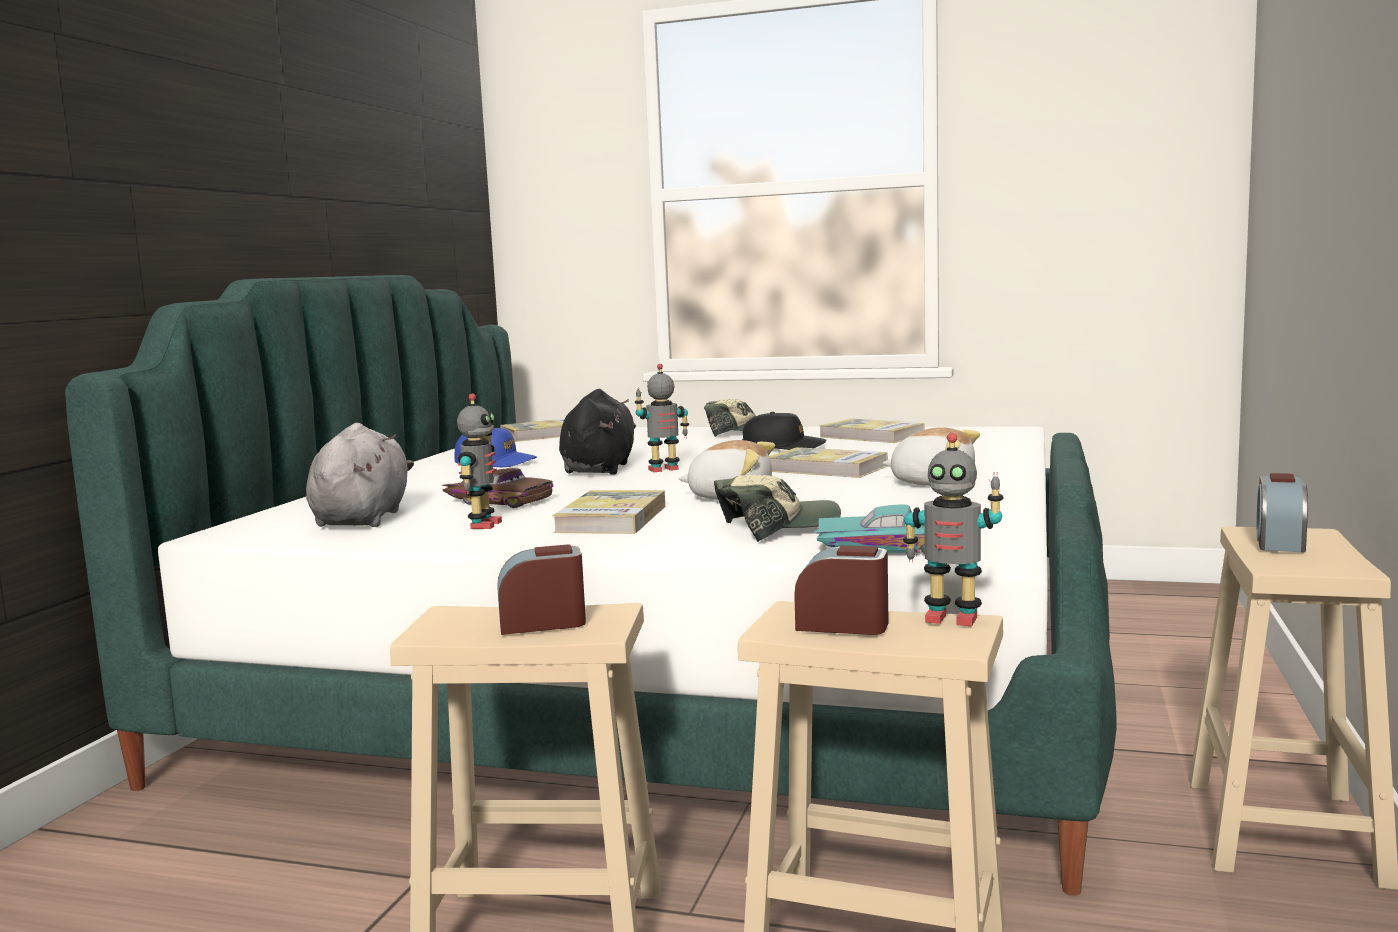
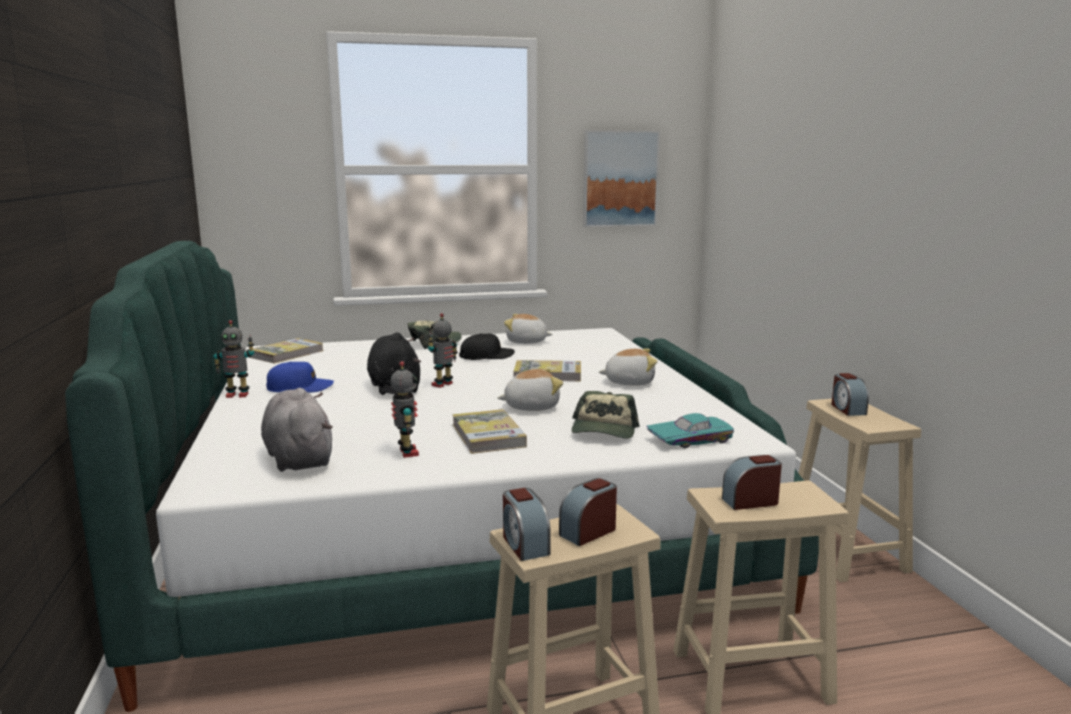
camera: 30 degrees left, 5 degrees up
(439, 623) = (524, 544): none -> alarm clock
(501, 500) = (376, 426): brown toy car -> none
(776, 527) = (604, 431): cap -> cap turned 150 degrees clockwise
(872, 436) = (526, 342): book -> plush toy
(952, 618) = (792, 486): toy robot -> toy robot (237, 395)
(1082, 186) = (620, 179): none -> picture

